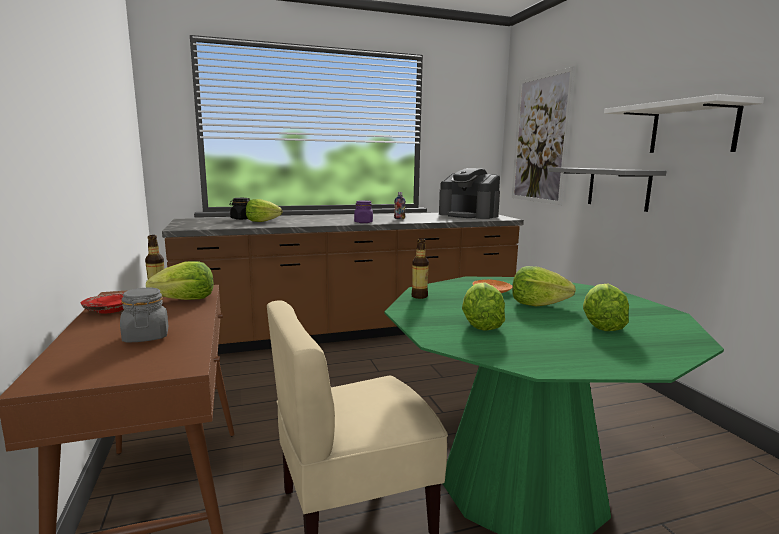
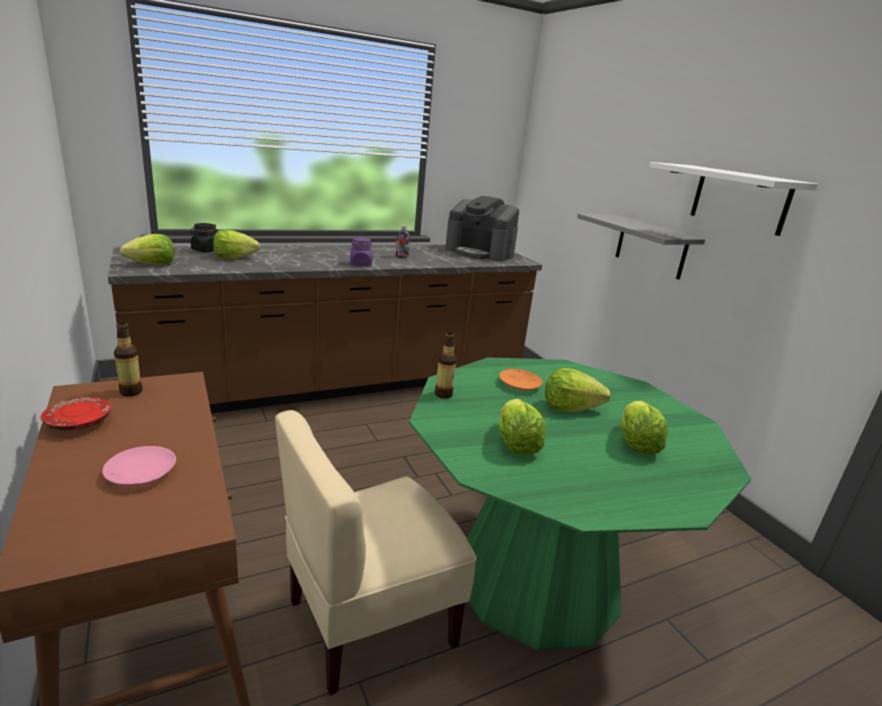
camera: 10 degrees left, 10 degrees up
(146, 336) = (141, 473): grey jar -> pink plate
(186, 300) = (170, 402): lettuce -> lettuce (152, 264)
(540, 139) = (568, 168): picture -> none

